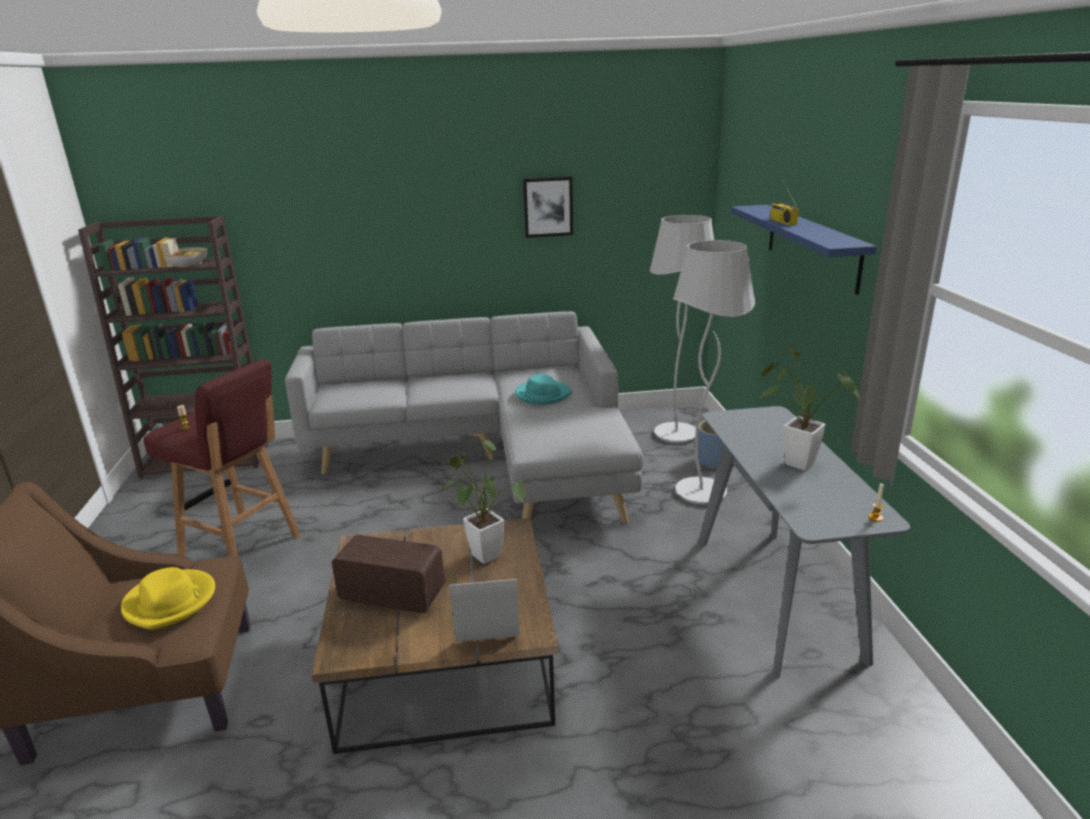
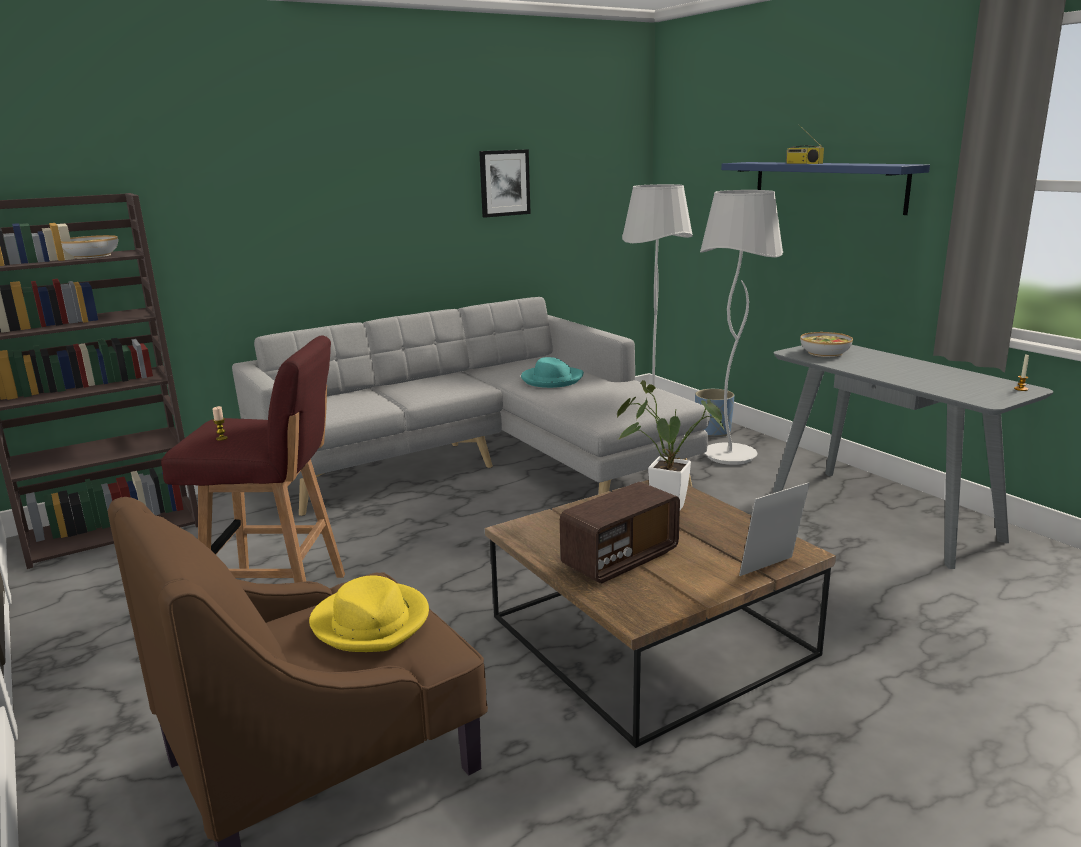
camera: 25 degrees left, 5 degrees down
(392, 596) = (620, 559): radio -> radio turned 150 degrees clockwise
(750, 424) = (825, 353): none -> bowl
(793, 461) = (902, 369): potted plant -> none

